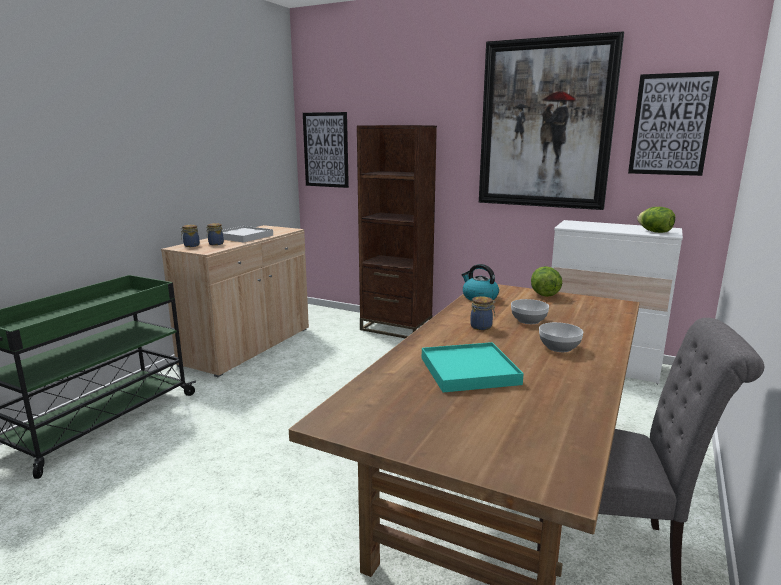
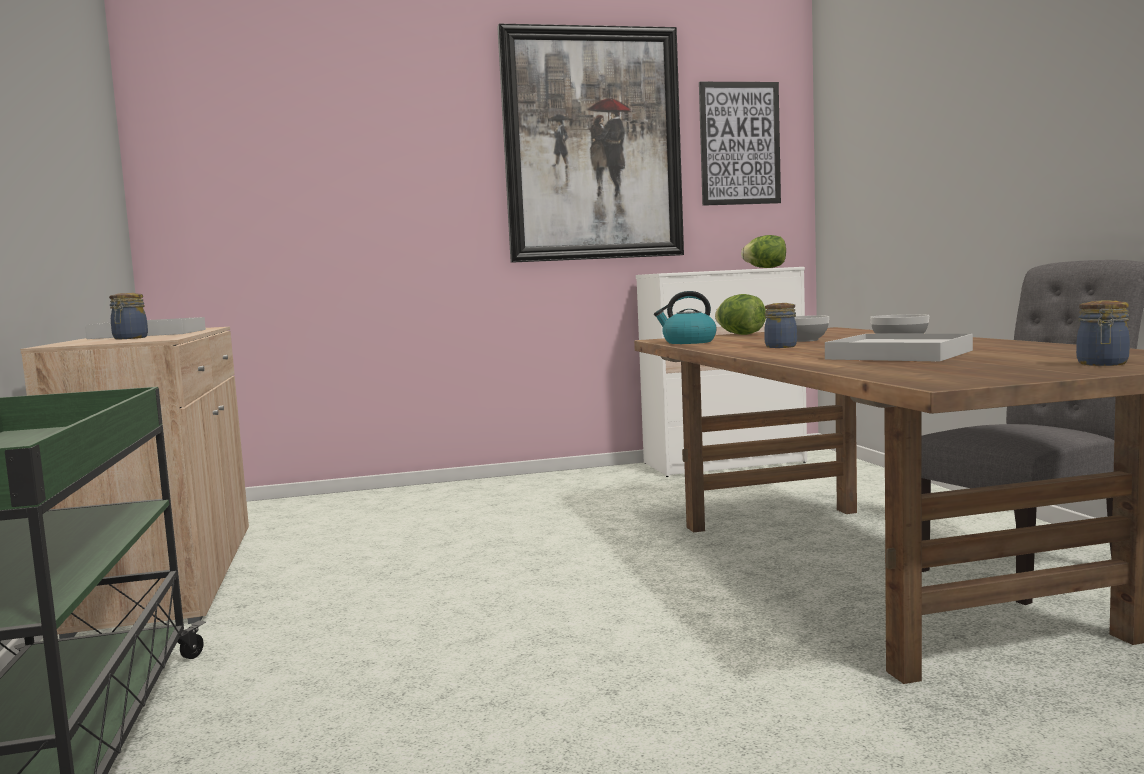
camera: 40 degrees left, 10 degrees down
(191, 245) = (81, 342): jar -> jar (1102, 364)
(326, 150) = (202, 194): picture -> none
(396, 328) = (402, 496): brown bookcase -> none
(469, 371) = (899, 355): turquoise tray -> white tray

